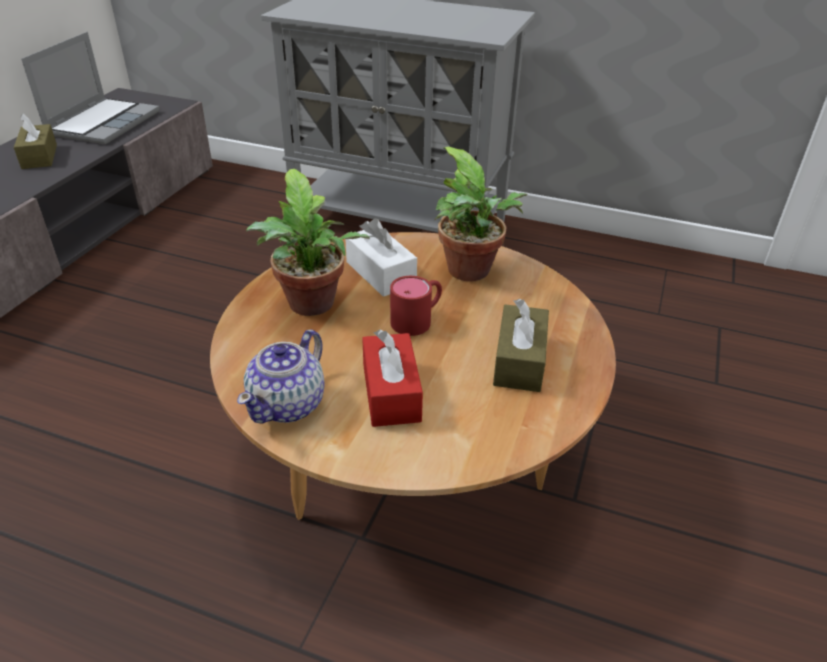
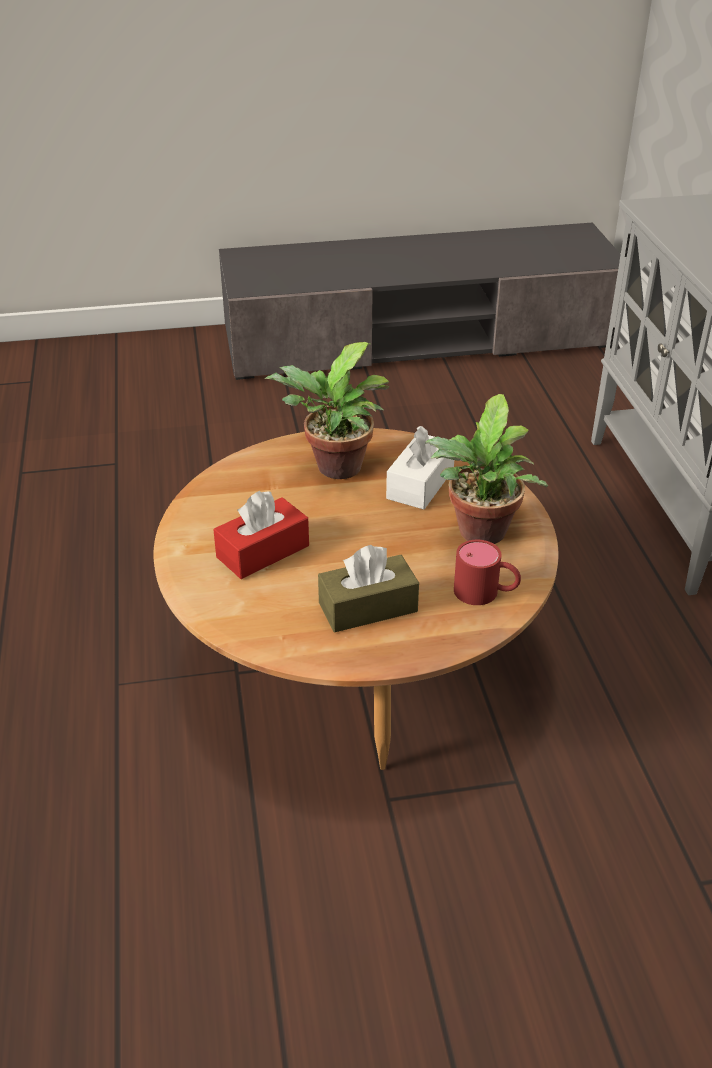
camera: 60 degrees right, 0 degrees up
(39, 156) = (428, 257): brown tissue box -> none
(103, 123) = (520, 250): laptop -> none
(288, 404) = (209, 509): teapot -> none
(418, 319) = (373, 529): red mug -> red mug (486, 593)

